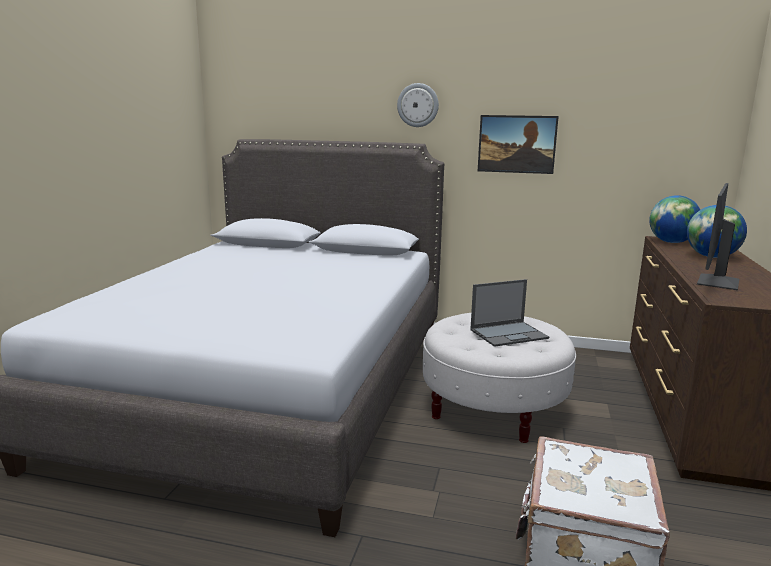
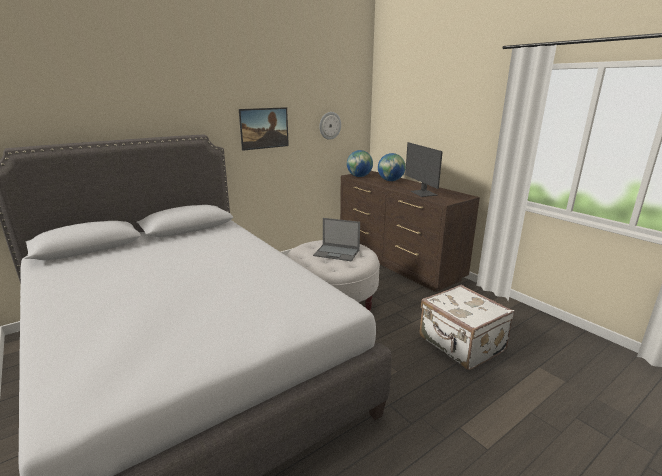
camera: 50 degrees left, 5 degrees up
(418, 105) = (190, 103): wall clock -> wall clock (329, 125)
(509, 334) = (337, 253): laptop -> laptop turned 90 degrees clockwise

